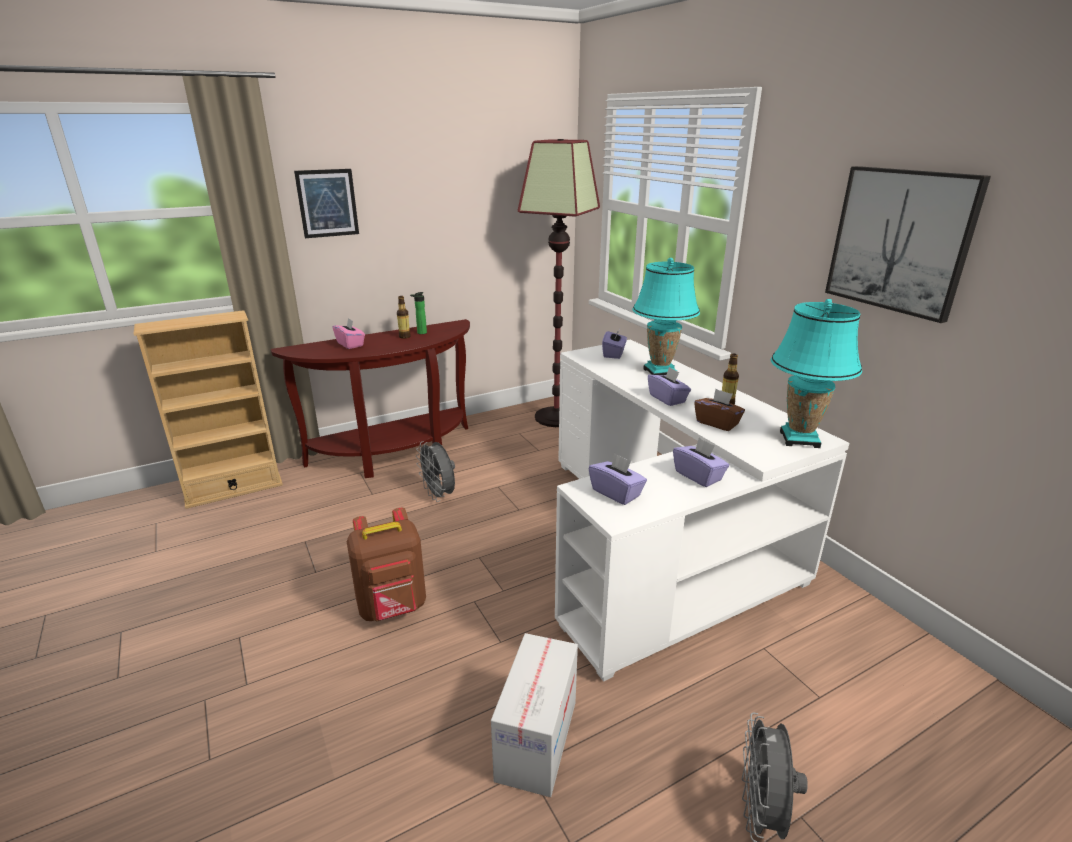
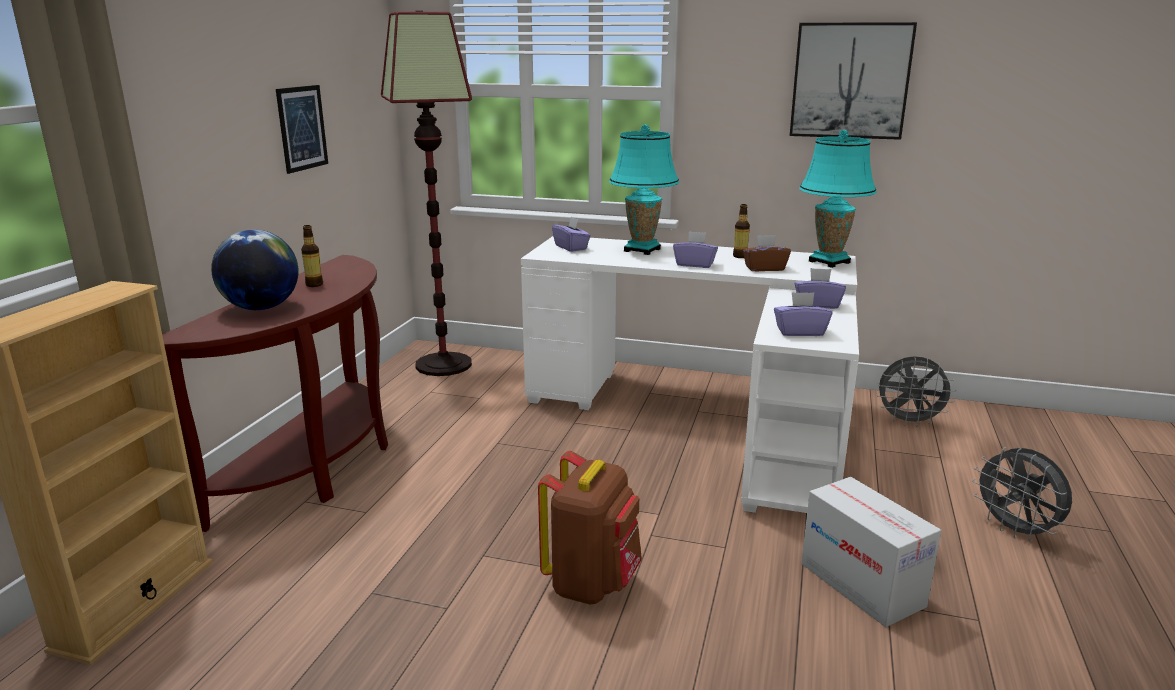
camera: 45 degrees left, 5 degrees down
(327, 203) = (165, 99): picture -> picture (302, 128)
(350, 344) = (261, 308): pink tissue box -> globe
(420, 333) = (325, 277): bottle -> none
(439, 495) = (450, 477): grey fan -> grey fan (909, 422)

